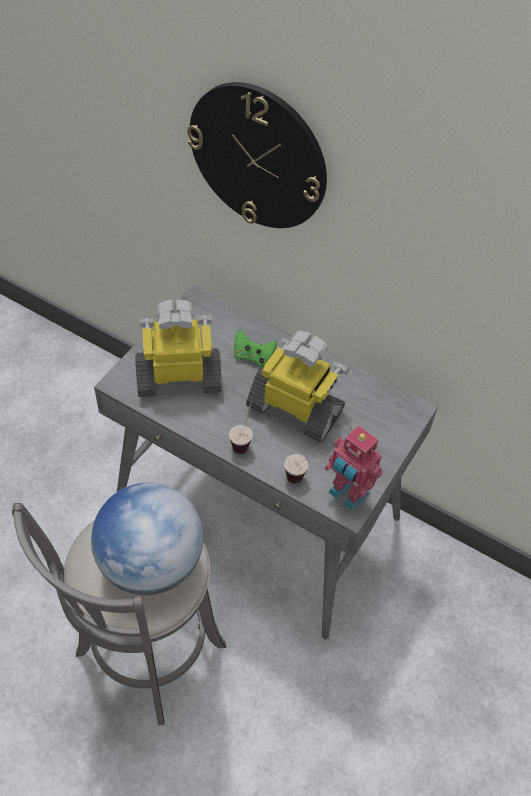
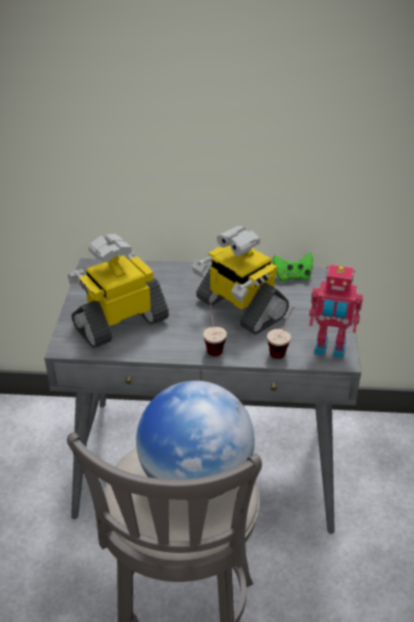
camera: 25 degrees left, 15 degrees down
(253, 357) = (173, 287): green game controller -> green game controller (292, 277)
(258, 157) = (132, 90): wall clock -> none
(296, 409) = (239, 308): toy robot -> toy robot turned 135 degrees counterclockwise

